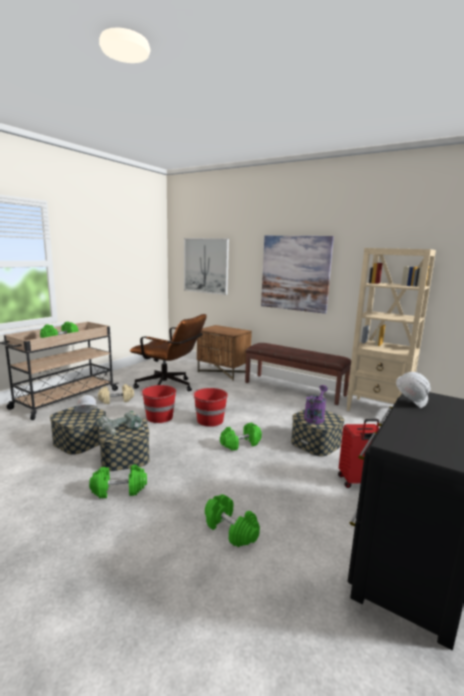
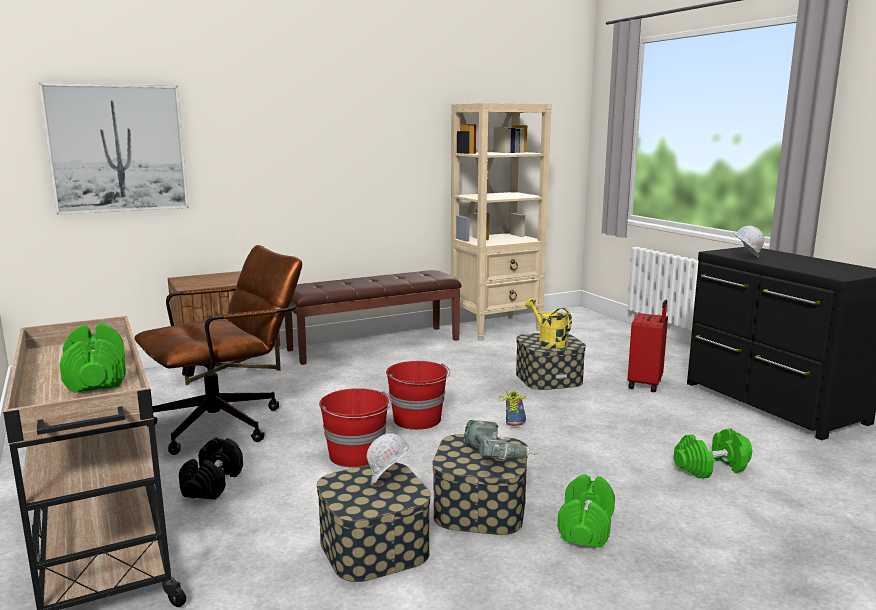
camera: 60 degrees left, 0 degrees up
(116, 400) = (212, 484): beige dumbbell -> black dumbbell
(240, 444) = (514, 417): green dumbbell -> shoe
(295, 273) = (332, 149): picture -> none
(315, 417) = (548, 342): purple watering can -> yellow watering can

